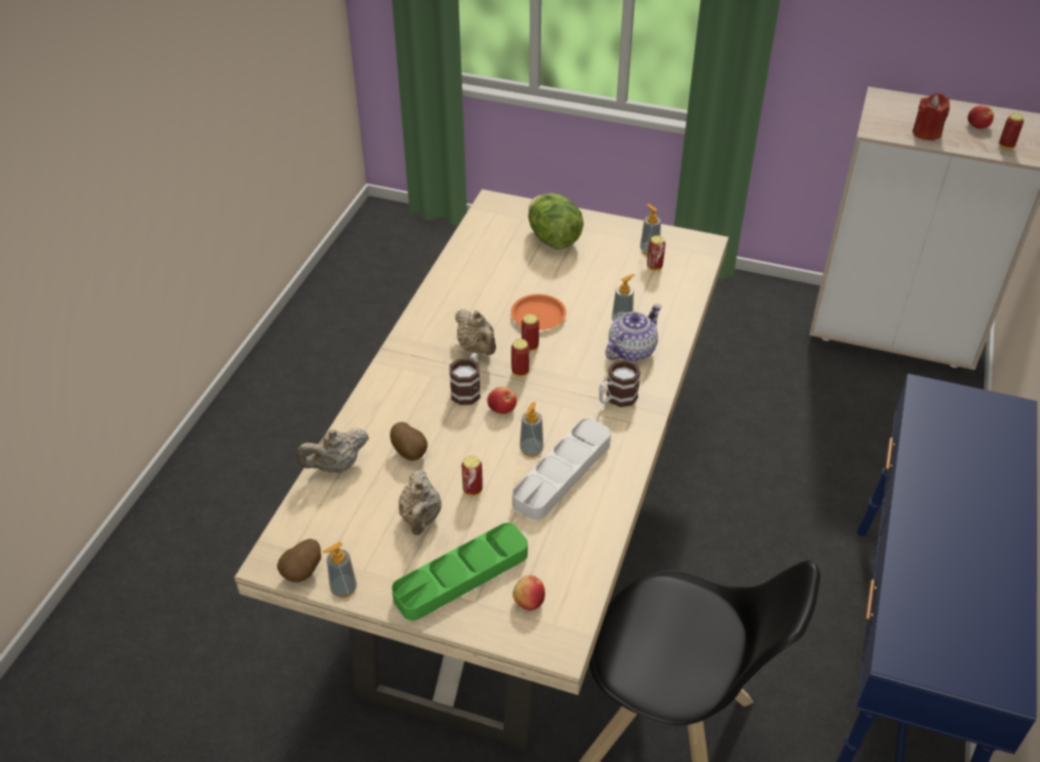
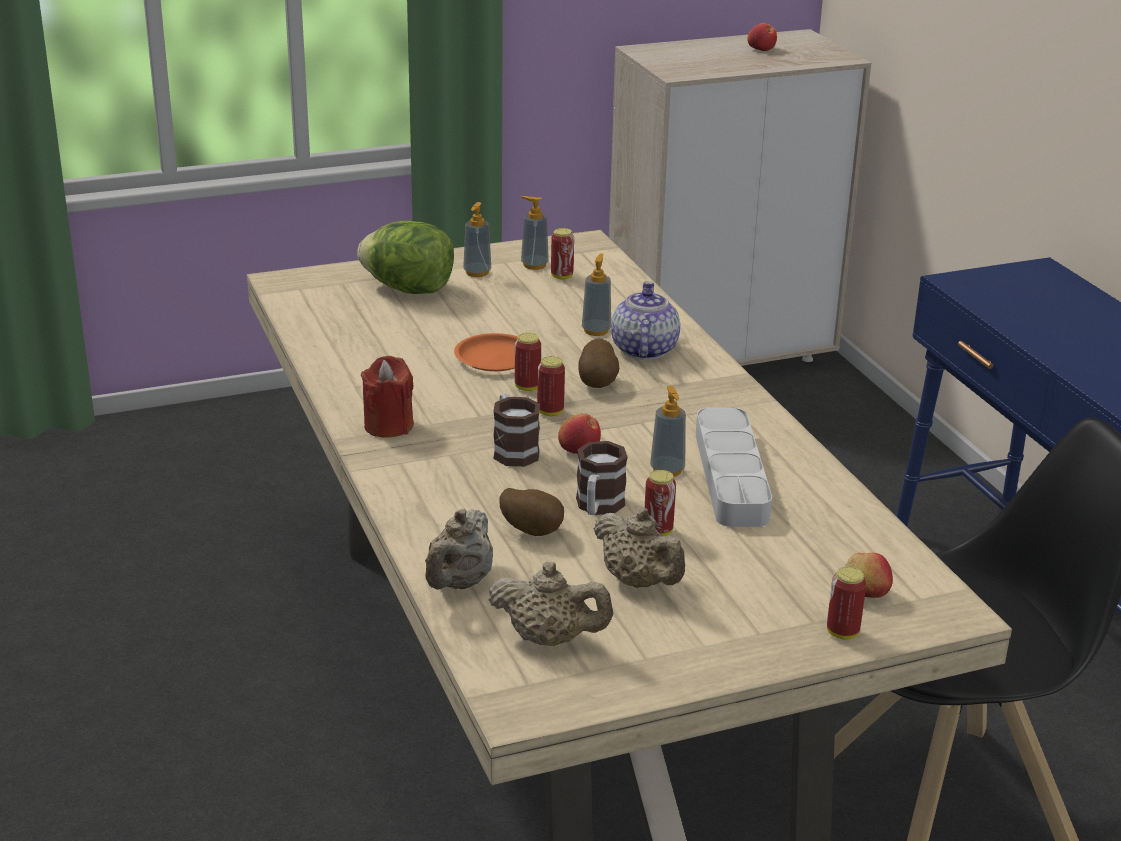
camera: 40 degrees left, 15 degrees down
(303, 573) = (576, 697): potato -> potato (598, 383)
(343, 589) = (649, 686): soap dispenser -> soap dispenser (477, 272)
(461, 576) = (763, 608): green tray -> none
(477, 348) = (467, 411): beige teapot -> beige teapot (550, 639)
(616, 399) = (690, 393): mug -> mug (598, 507)
(926, 133) = (726, 65): red candle -> red candle (388, 426)
(1006, 146) = (808, 57): can -> can (842, 633)

